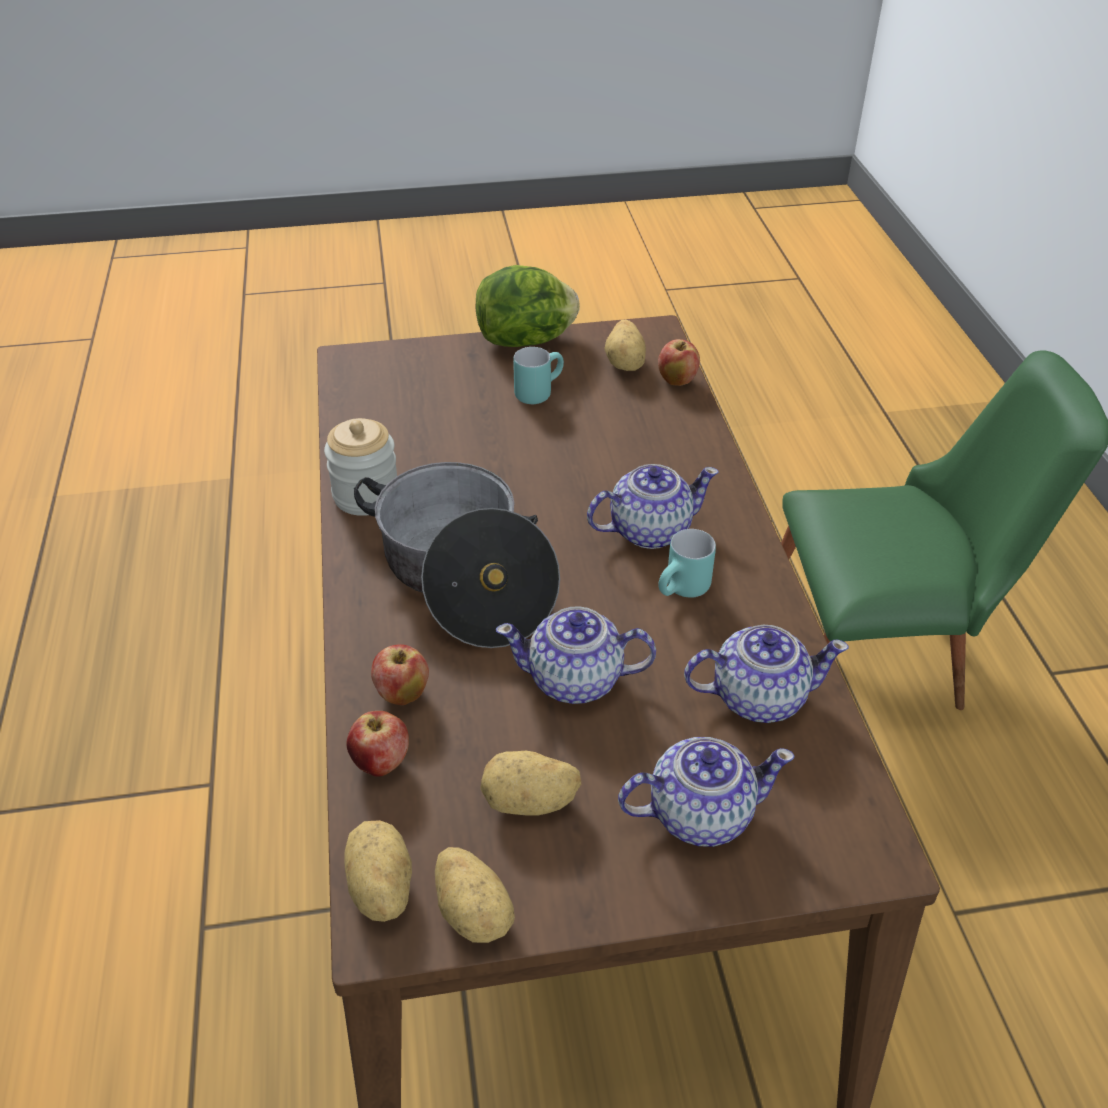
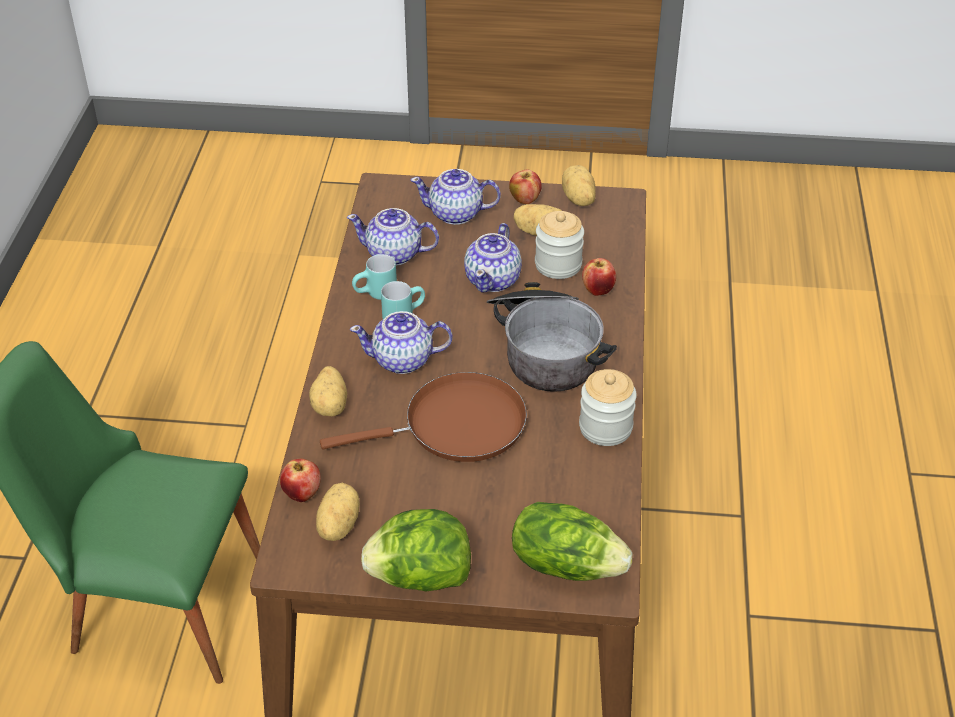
camera: 165 degrees left, 0 degrees up
(379, 889) = (621, 213): potato -> potato (331, 405)
(381, 763) = (614, 260): apple -> apple (525, 200)
(391, 370) = (566, 564): none -> lettuce
(478, 732) = (558, 265): none -> jar
(537, 391) = (434, 507): turquoise mug -> turquoise mug (376, 295)
(546, 467) = (456, 426): none -> brown frying pan
(576, 680) = (493, 279): teapot -> teapot turned 90 degrees clockwise

